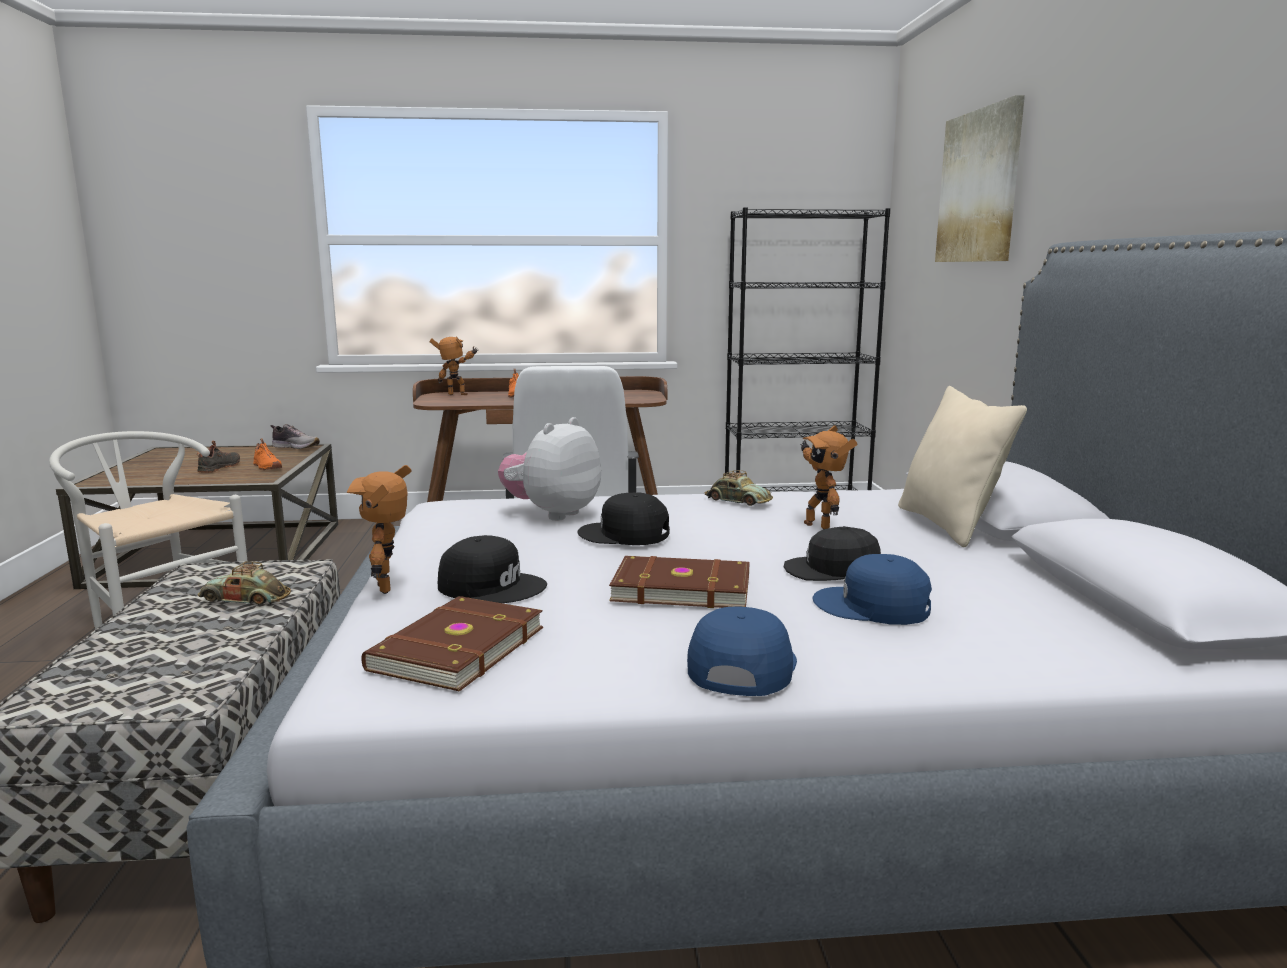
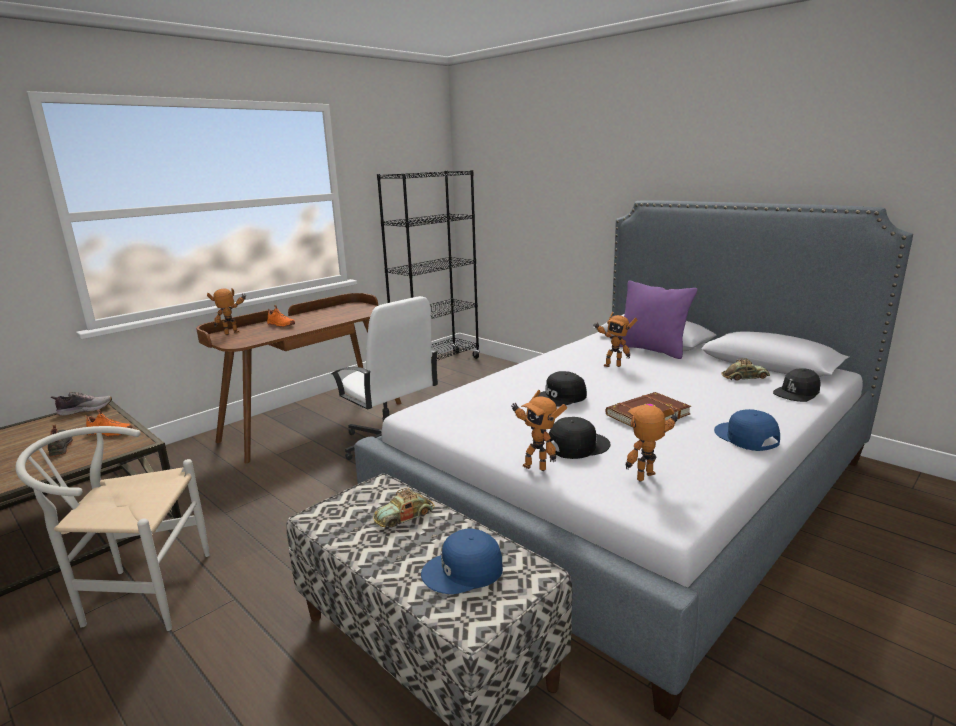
camera: 40 degrees left, 5 degrees up
(454, 648) = (649, 479): brown book -> toy robot
(552, 514) = (497, 398): plush toy -> none
(737, 501) = (550, 363): toy car -> toy car (744, 377)
(832, 570) = (670, 385): black cap -> black cap (797, 393)
(872, 606) = (718, 396): blue cap -> blue cap (463, 571)
(949, 525) = (651, 350): beige pillow -> purple pillow
(979, 187) = (547, 162): picture -> none

